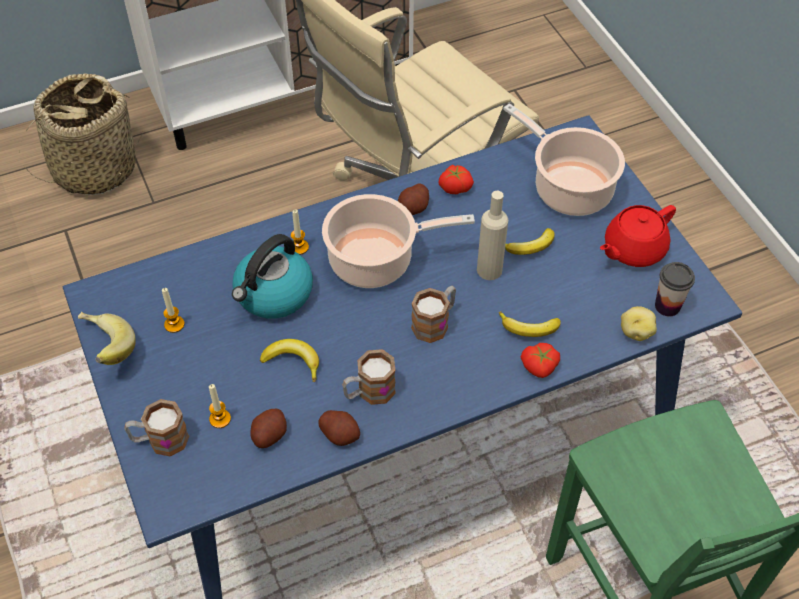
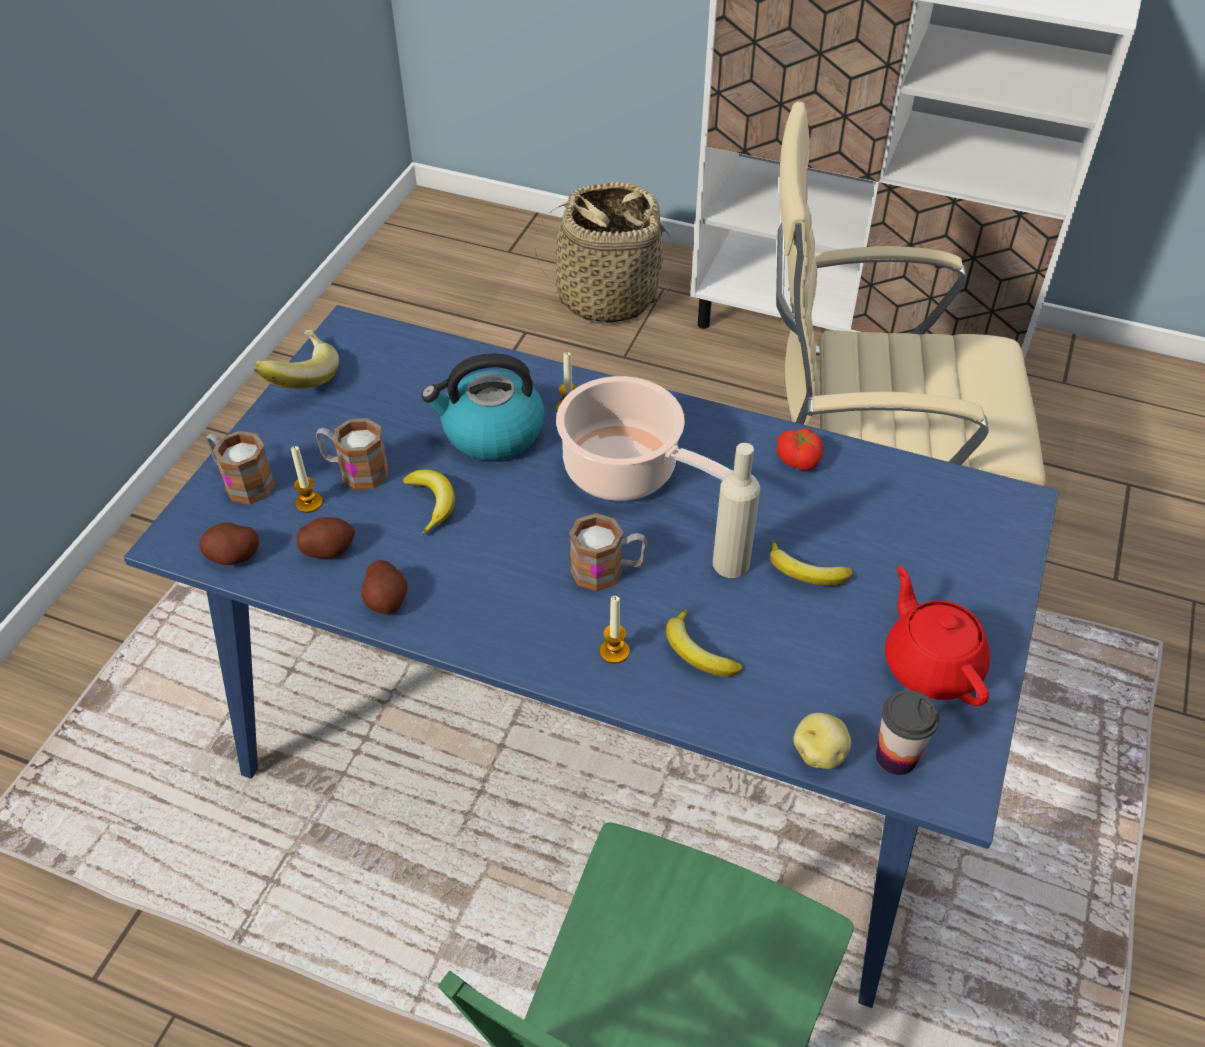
camera: 45 degrees right, 5 degrees down
(174, 324) = (378, 397): candle -> candle (614, 651)
(369, 392) = (461, 584): mug -> mug (355, 471)
(413, 208) = (727, 450): potato -> potato (233, 556)
(539, 367) = (659, 699): tomato -> none
(568, 187) = (932, 546): cooking pot -> none
(633, 249) = (931, 665): red teapot -> red teapot turned 60 degrees clockwise

